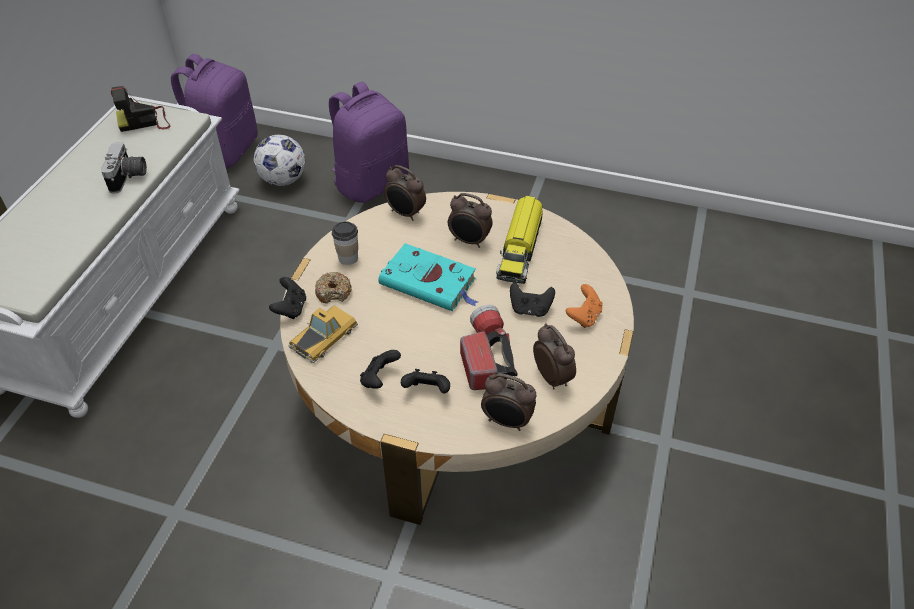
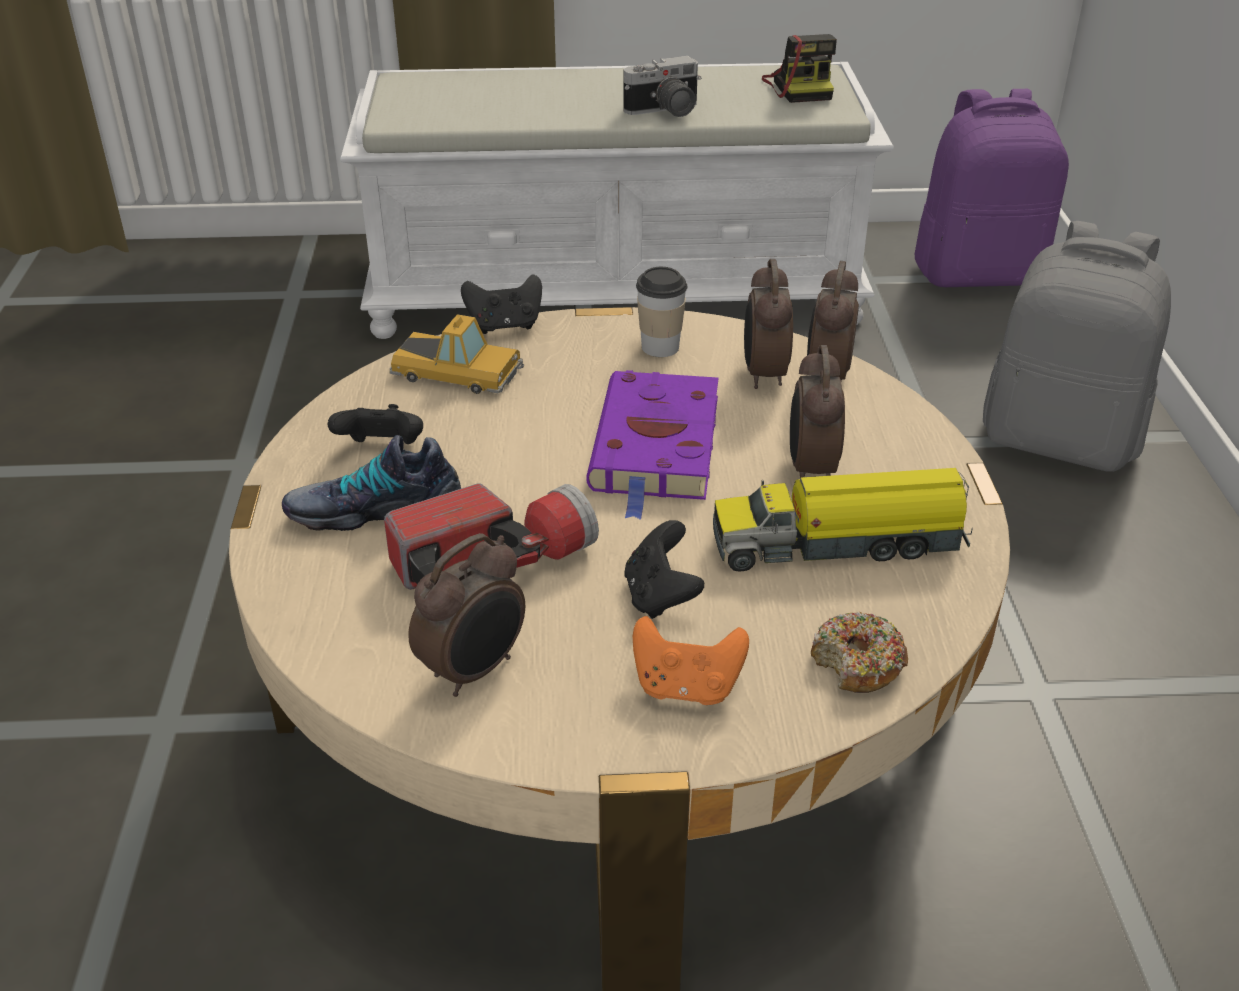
camera: 70 degrees right, 10 degrees down
(145, 121) = (800, 88): camera -> camera turned 150 degrees counterclockwise
(283, 180) = (967, 347): football -> none
(334, 292) = (566, 354): donut -> donut (857, 664)
(371, 183) = (1060, 440): purple backpack -> grey backpack
(427, 391) = (374, 509): black game controller -> shoe
(430, 282) = (656, 449): turquoise book -> purple book
(506, 421) = (327, 627): alarm clock -> alarm clock (763, 375)

